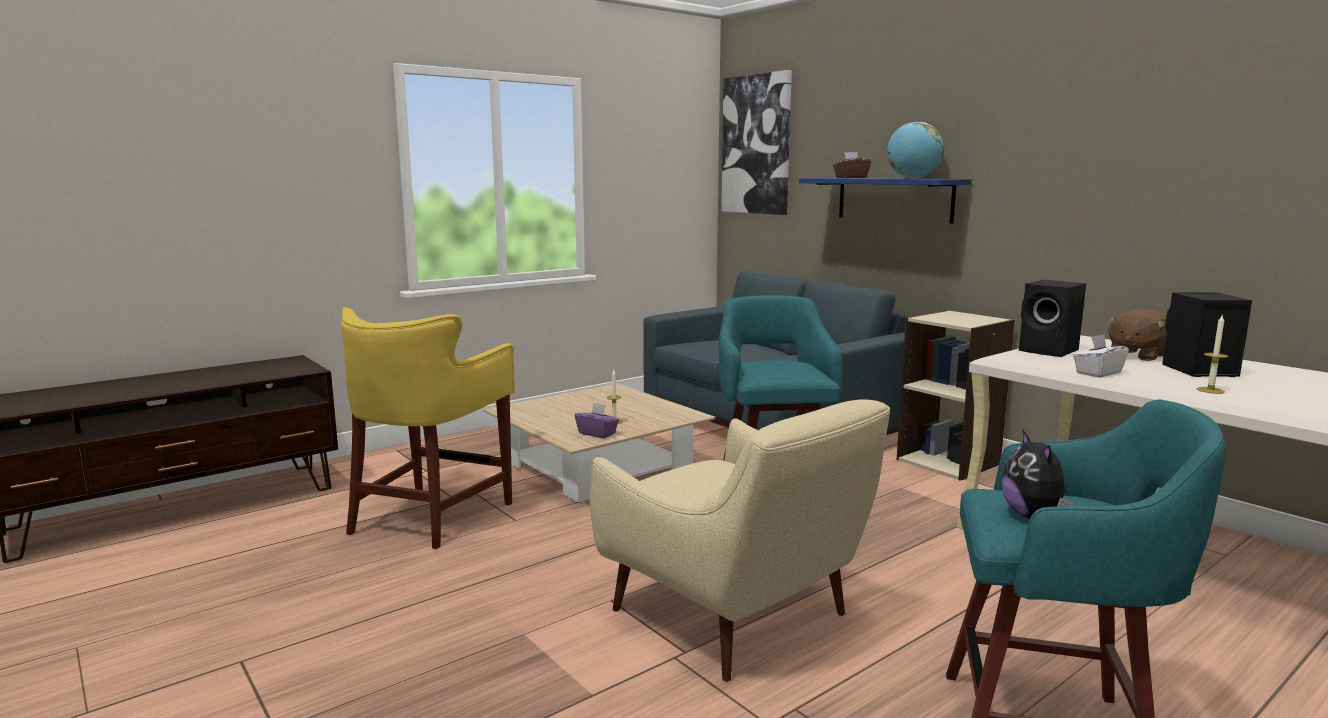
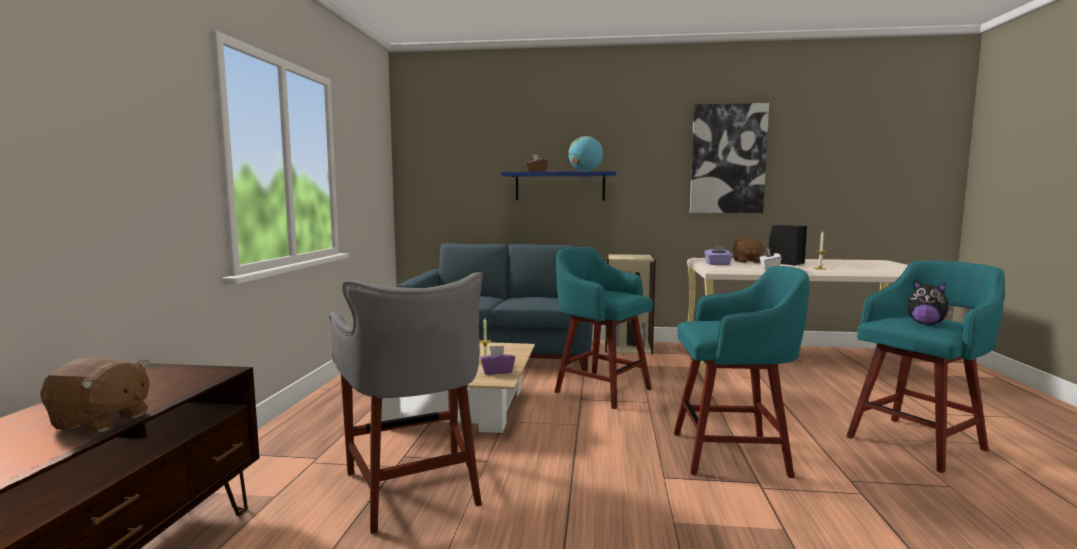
camera: 45 degrees left, 5 degrees down
(188, 385) = (101, 421): none -> brown plush toy
(432, 516) = (414, 486): yellow stool -> grey stool
(737, 617) = (733, 454): beige armchair -> turquoise stool
(756, 145) = (434, 149): picture -> picture (727, 159)
(1050, 351) = (718, 264): black speaker -> purple tissue box

